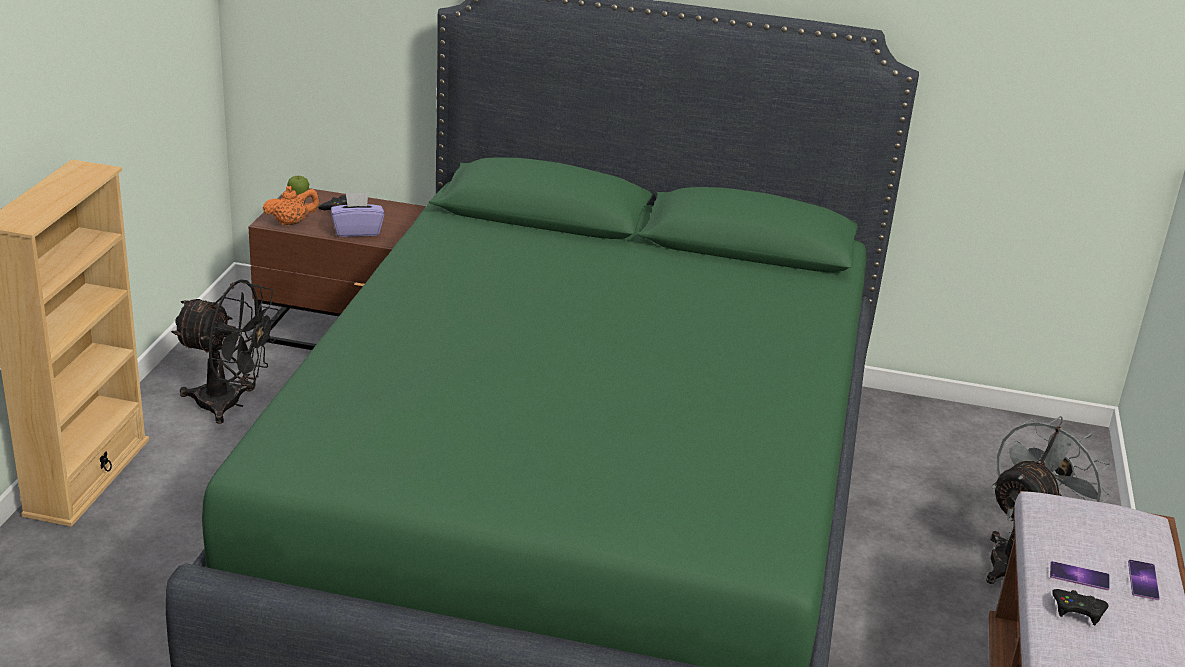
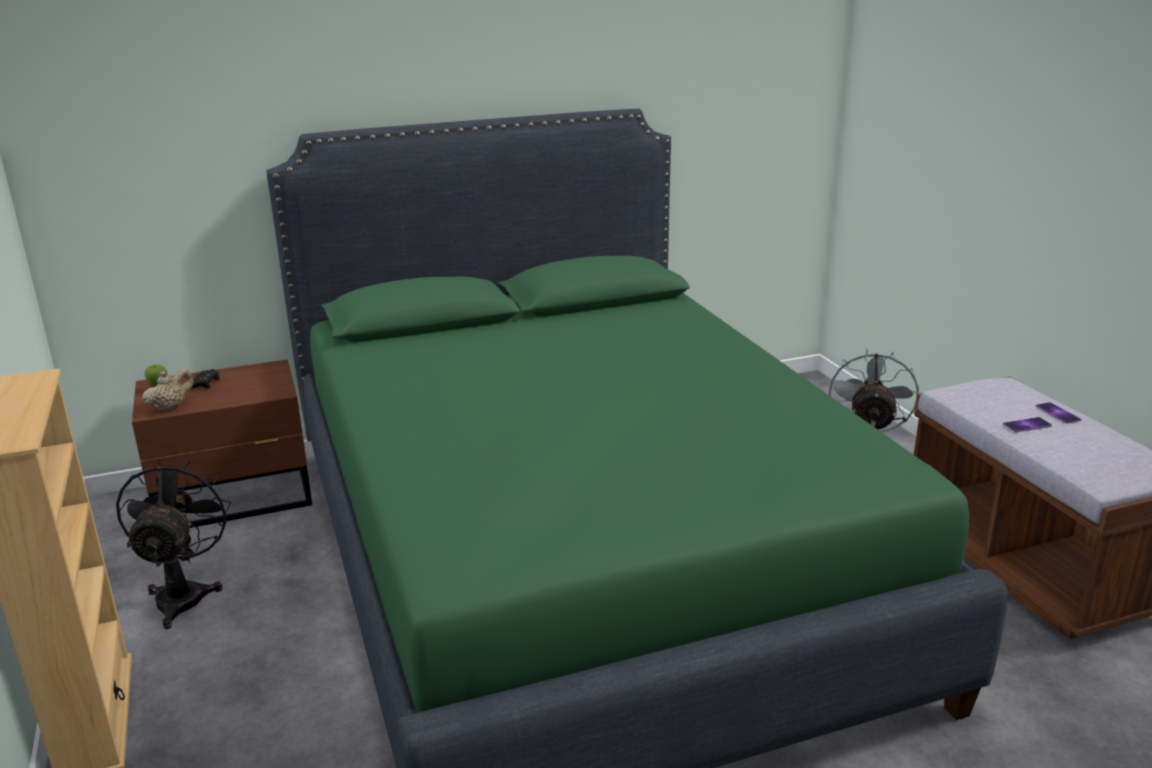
camera: 30 degrees left, 5 degrees down
(230, 404) = (184, 594): black fan -> black fan turned 75 degrees counterclockwise
(291, 223) = (171, 407): orange teapot -> beige teapot
(357, 231) = (240, 394): purple tissue box -> none
(1078, 610) = (1056, 444): black game controller -> none

